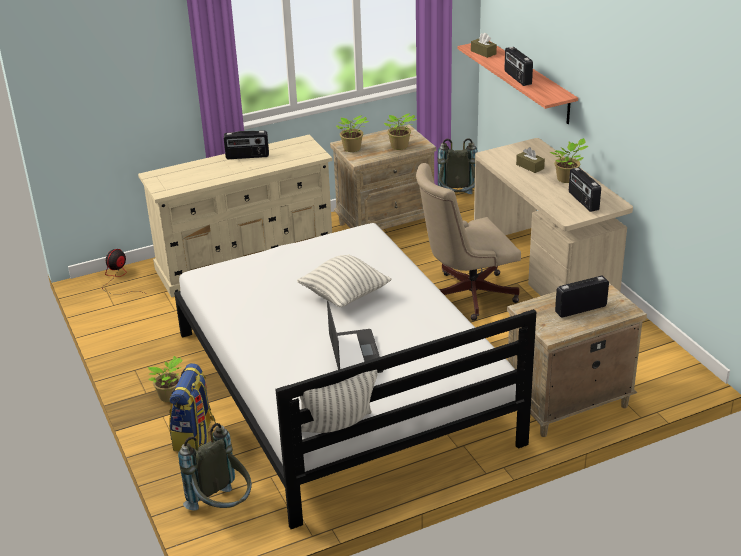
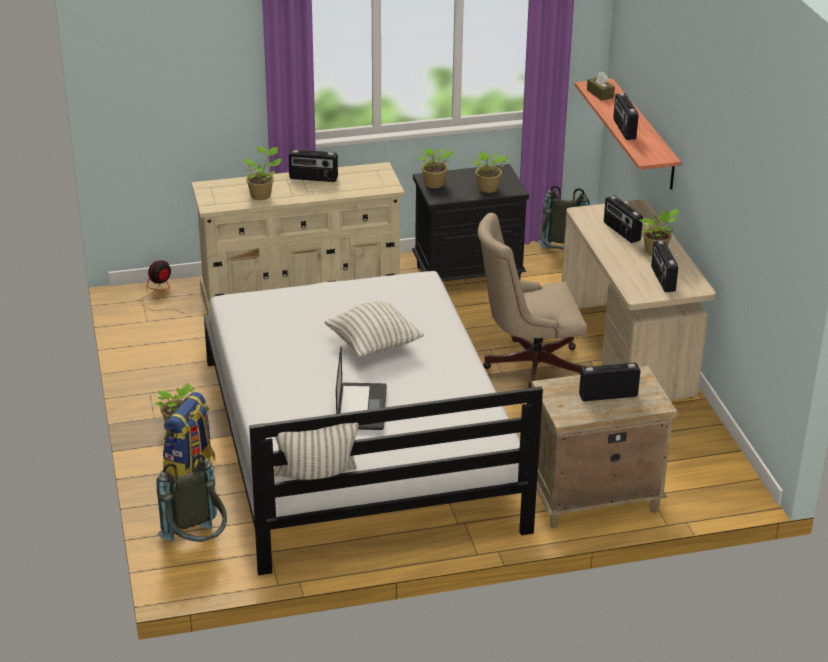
camera: 10 degrees right, 0 degrees up
(206, 176) = (262, 195): none -> potted plant
(386, 225) = (468, 275): beige nightstand -> black nightstand
(530, 166) = (621, 232): brown tissue box -> radio

